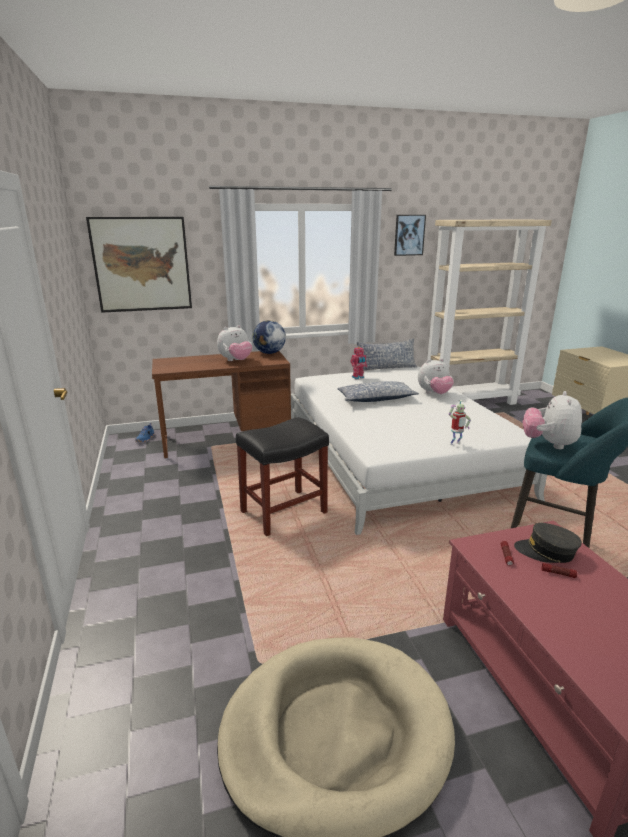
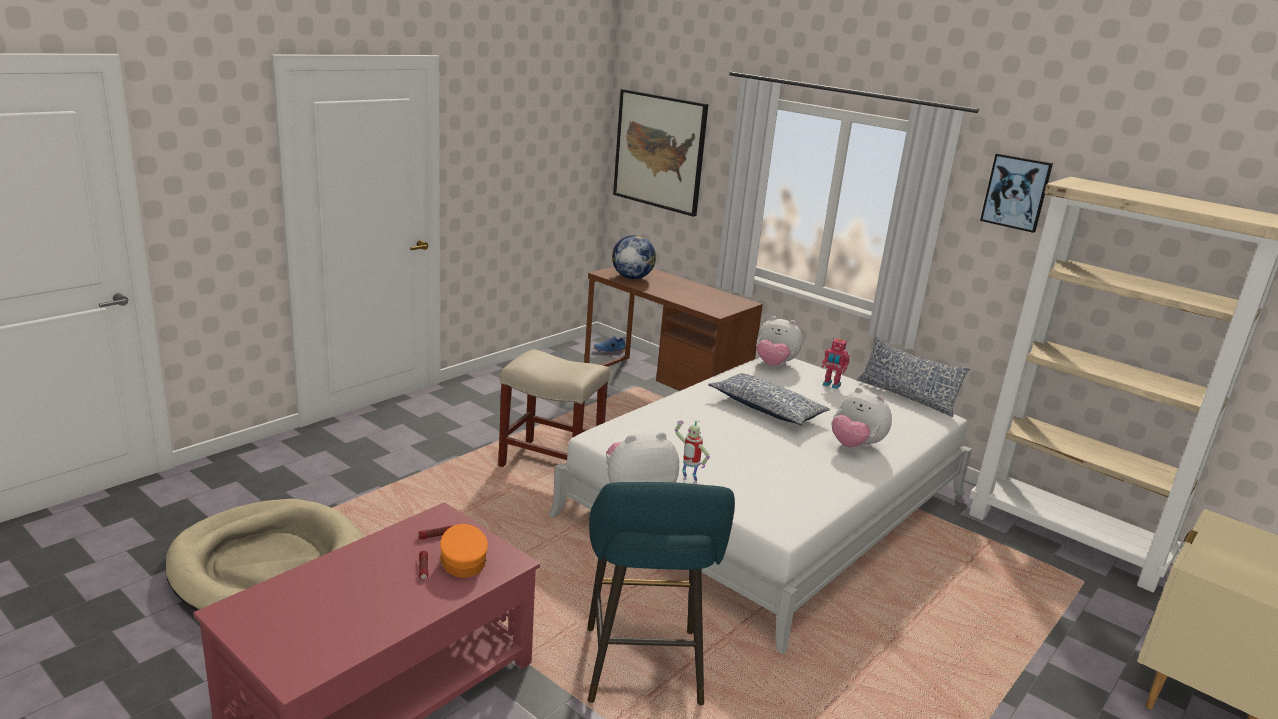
camera: 55 degrees right, 0 degrees up
(236, 361) = (684, 294): plush toy -> plush toy (774, 364)
(269, 353) = (740, 302): globe -> globe (631, 278)
(284, 511) = (552, 463): black stool -> beige stool
(546, 551) = (462, 560): grey cap -> orange cap

